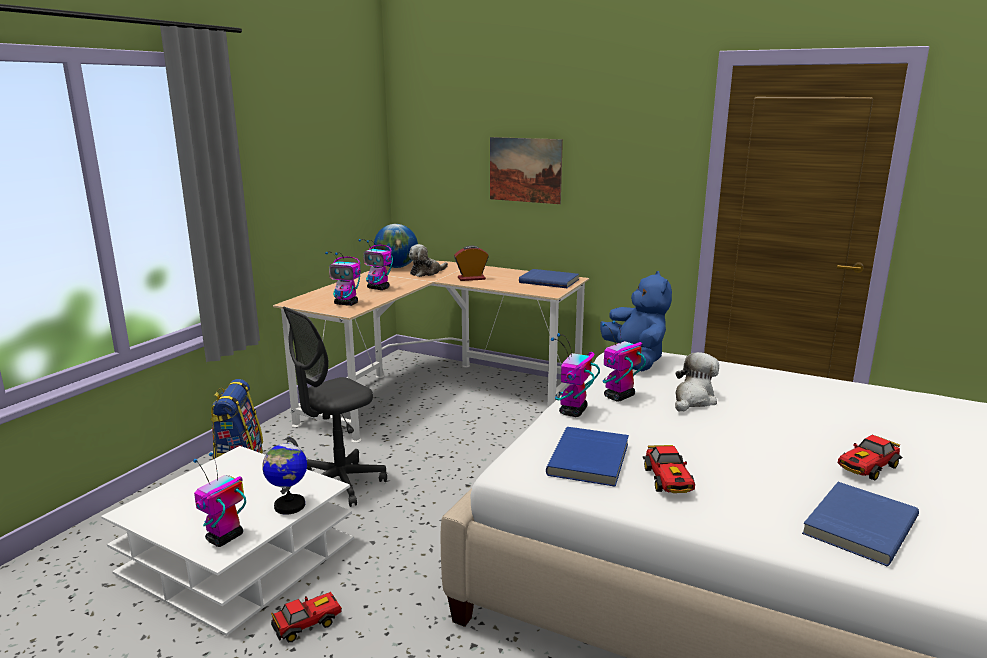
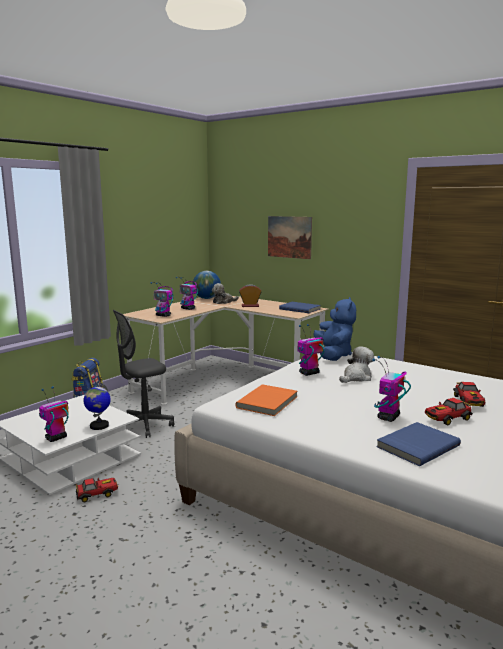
camera: 10 degrees right, 5 degrees down
(573, 412) = (274, 379): toy robot -> toy robot (388, 417)
(590, 459) = (268, 402): blue book -> orange book
(668, 481) = (309, 416): toy car -> toy car (468, 402)

